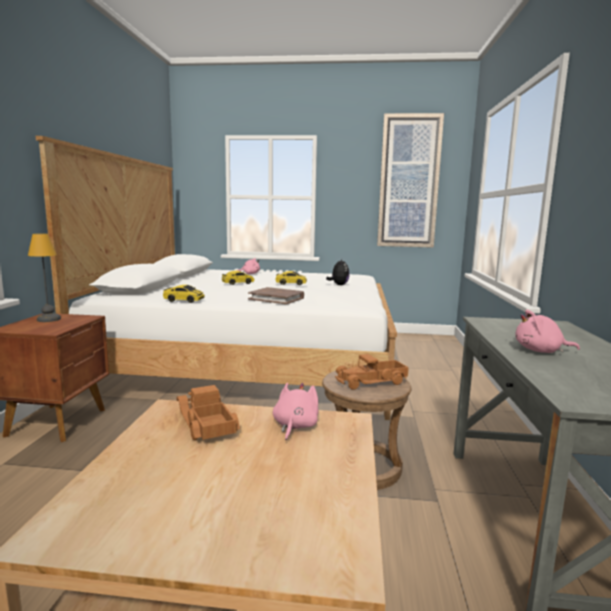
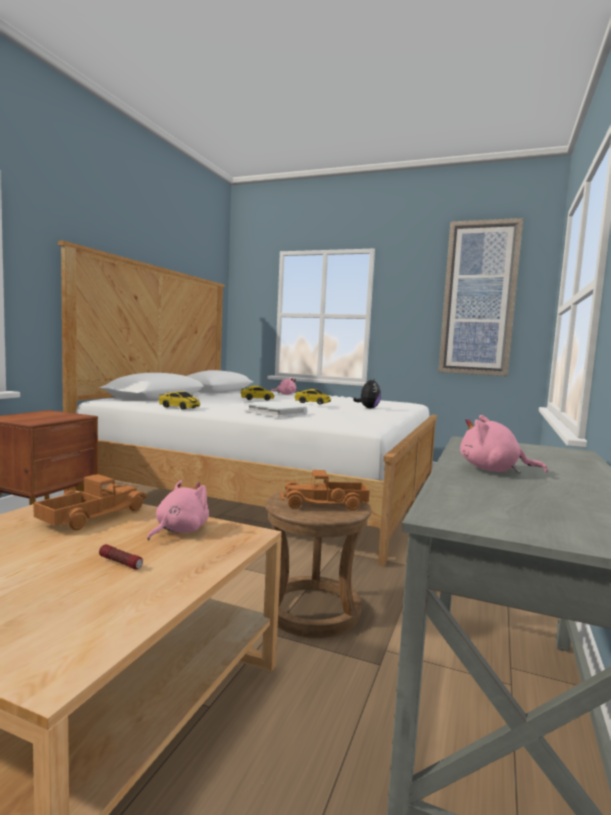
camera: 15 degrees right, 5 degrees down
(48, 319) = (43, 414): table lamp -> none
(205, 423) = (92, 516): toy truck -> toy truck turned 45 degrees clockwise
(276, 298) = (276, 412): brown book -> white book
(284, 465) = (121, 563): none -> flashlight

